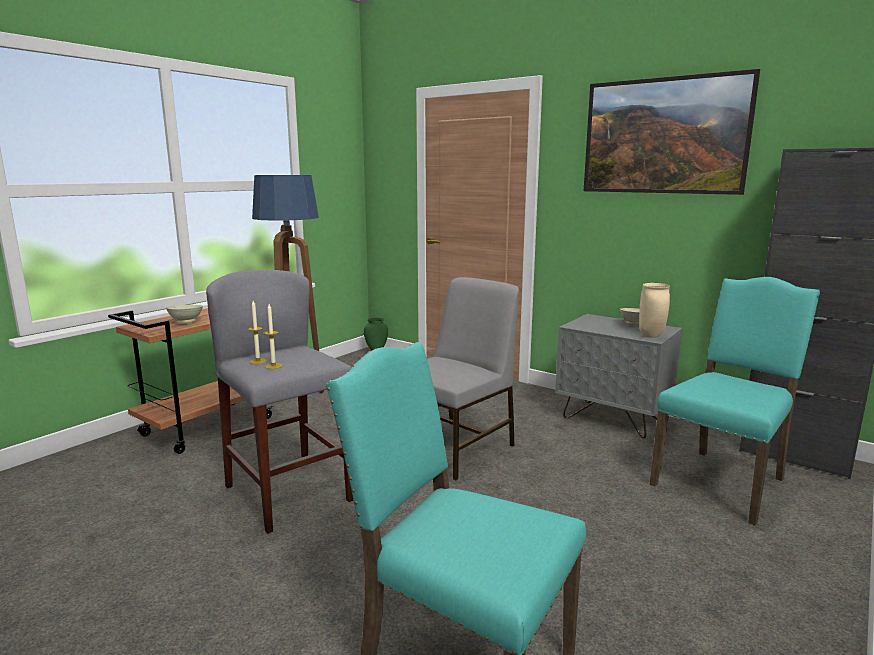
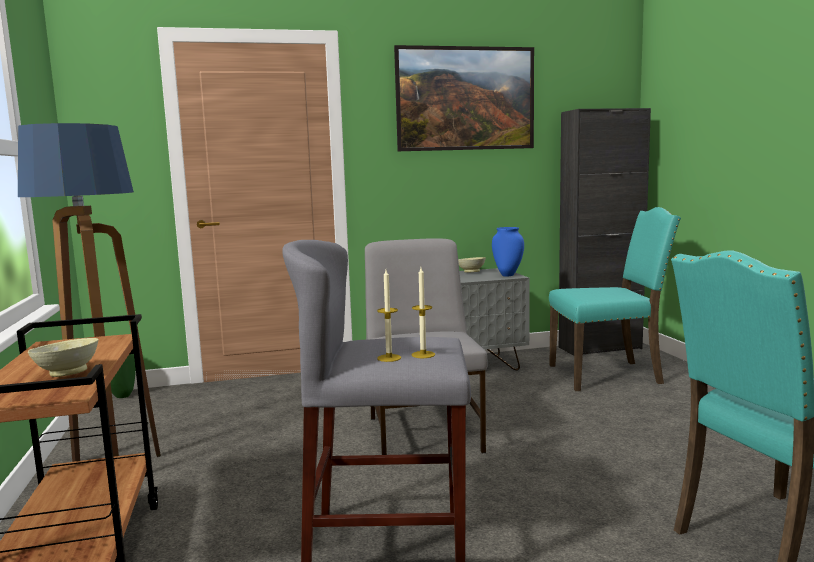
camera: 50 degrees left, 5 degrees down
(652, 336) = (508, 275): beige vase -> blue vase
(722, 481) = (607, 375): turquoise chair -> turquoise chair turned 90 degrees clockwise

